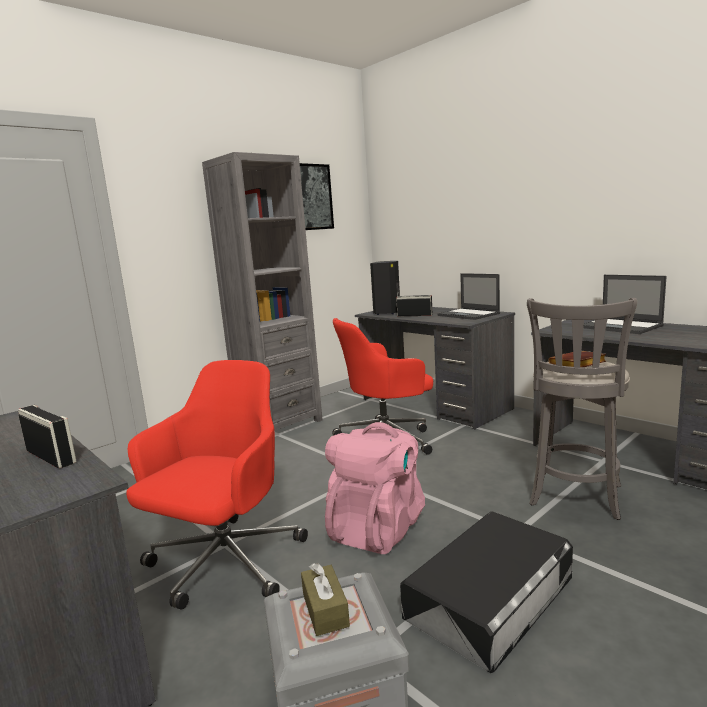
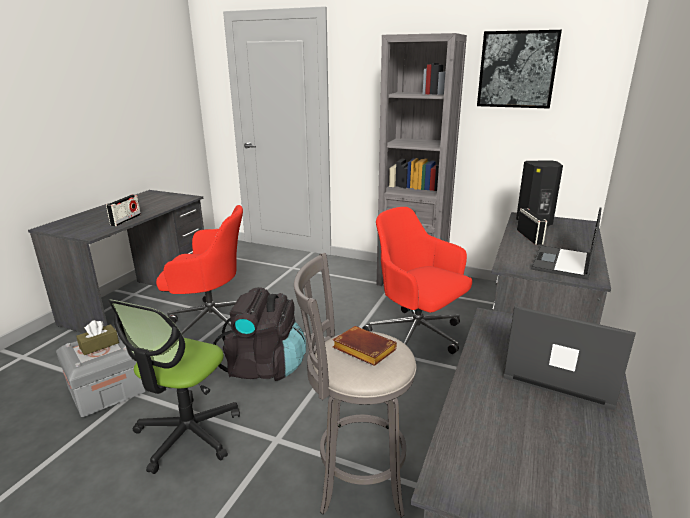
camera: 65 degrees right, 10 degrees up
(378, 527) = (264, 367): pink backpack -> black backpack
(490, 597) = (188, 434): black storage box -> office chair
(621, 327) = (559, 371): laptop -> laptop turned 90 degrees clockwise

